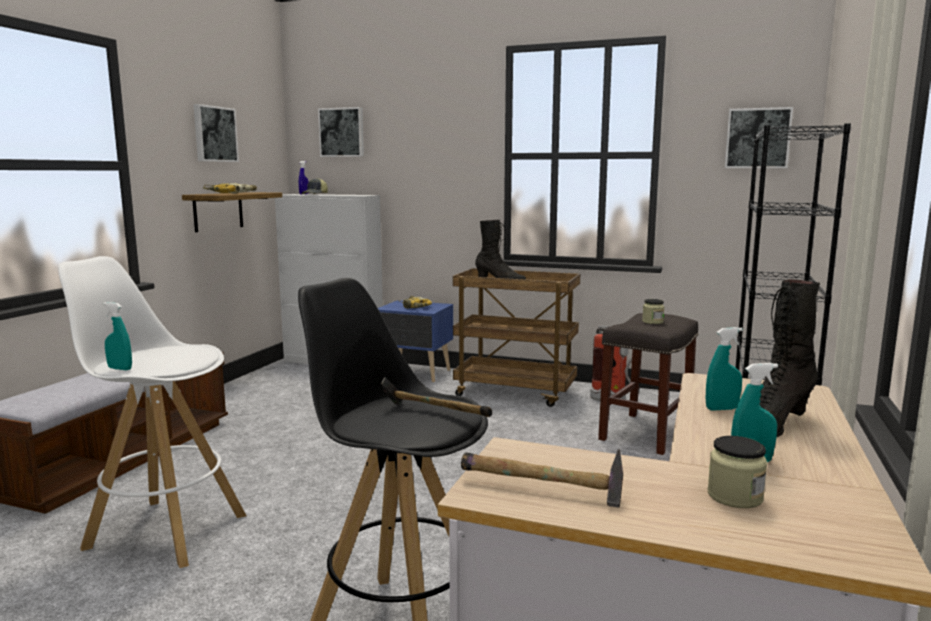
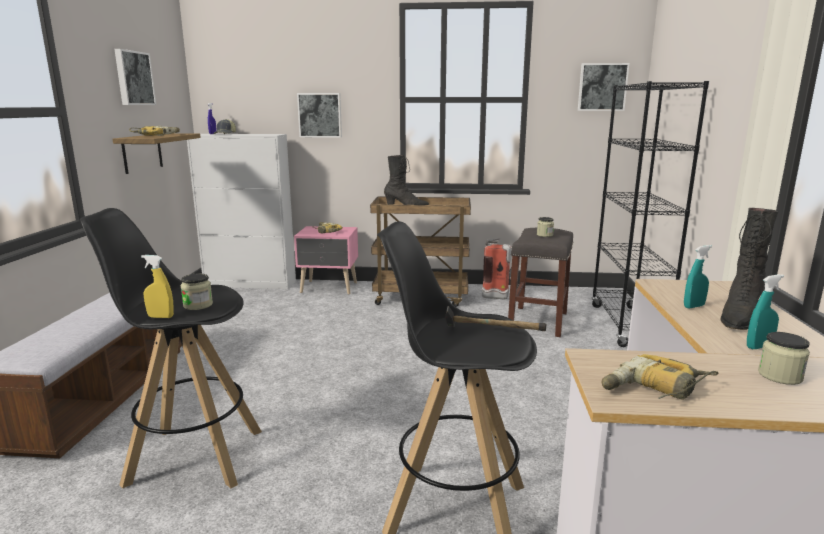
camera: 15 degrees left, 5 degrees up
(120, 369) = (160, 317): turquoise spray bottle -> yellow spray bottle
(165, 361) = (198, 305): none -> jar
(165, 530) = (193, 456): white stool -> black stool
(342, 132) = (246, 76): picture -> picture (320, 115)
(416, 373) = (329, 288): blue nightstand -> pink nightstand
(544, 491) = (655, 389): hammer -> power drill

